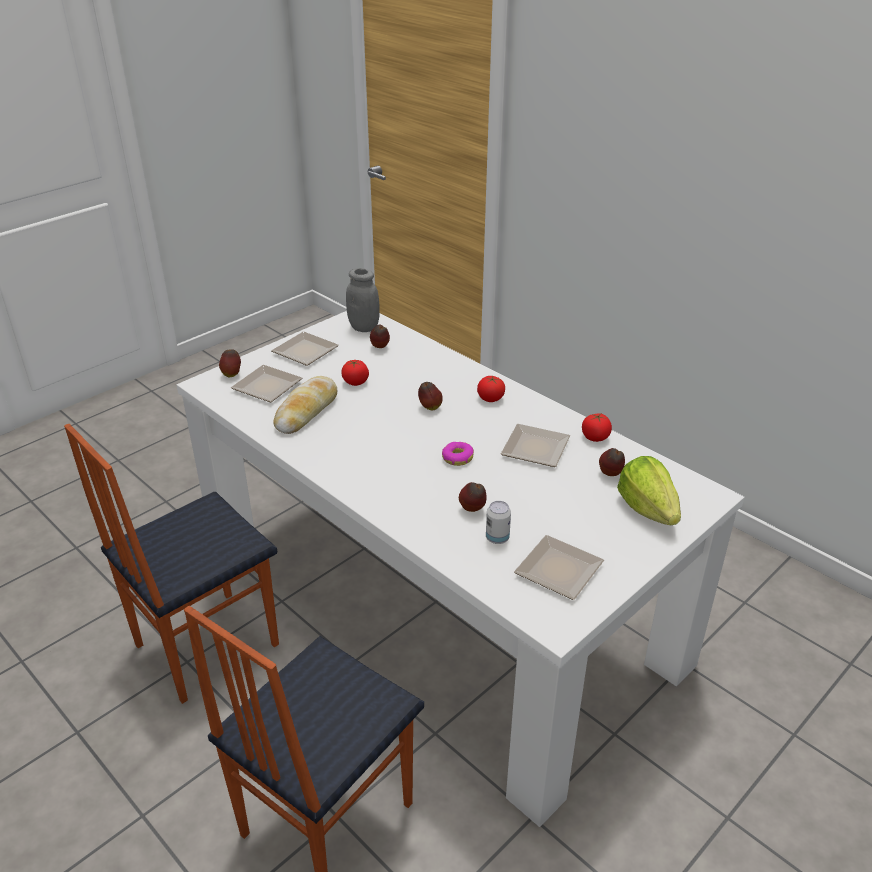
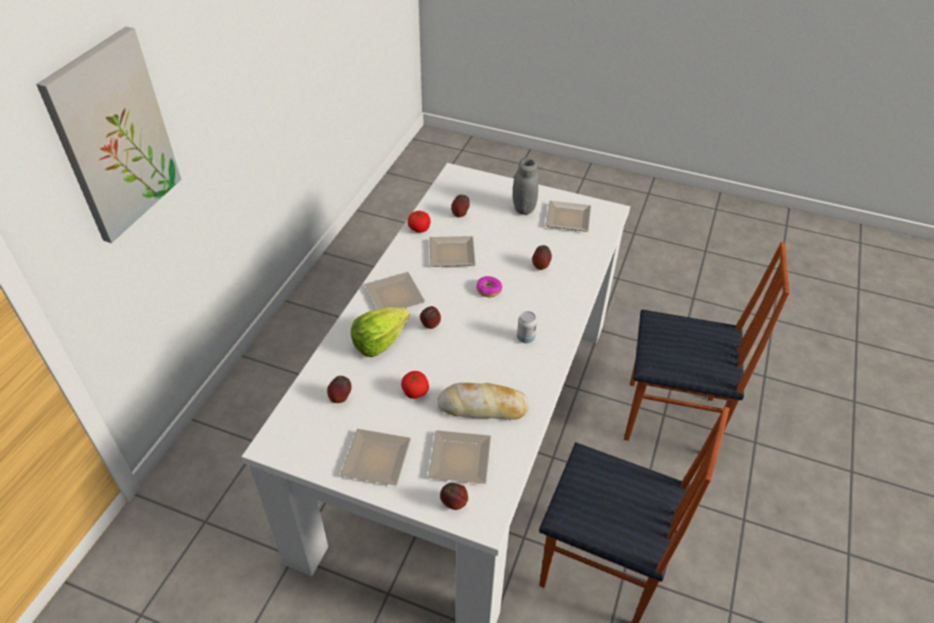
camera: 115 degrees left, 10 degrees up
(364, 327) = (302, 429): grey jar -> grey jar (524, 208)
(490, 398) = (395, 294): tomato -> plate
(497, 538) = (560, 248): can -> can (525, 338)
(604, 139) = (113, 137): none -> picture
(648, 509) = (486, 195): lettuce -> lettuce (379, 342)

